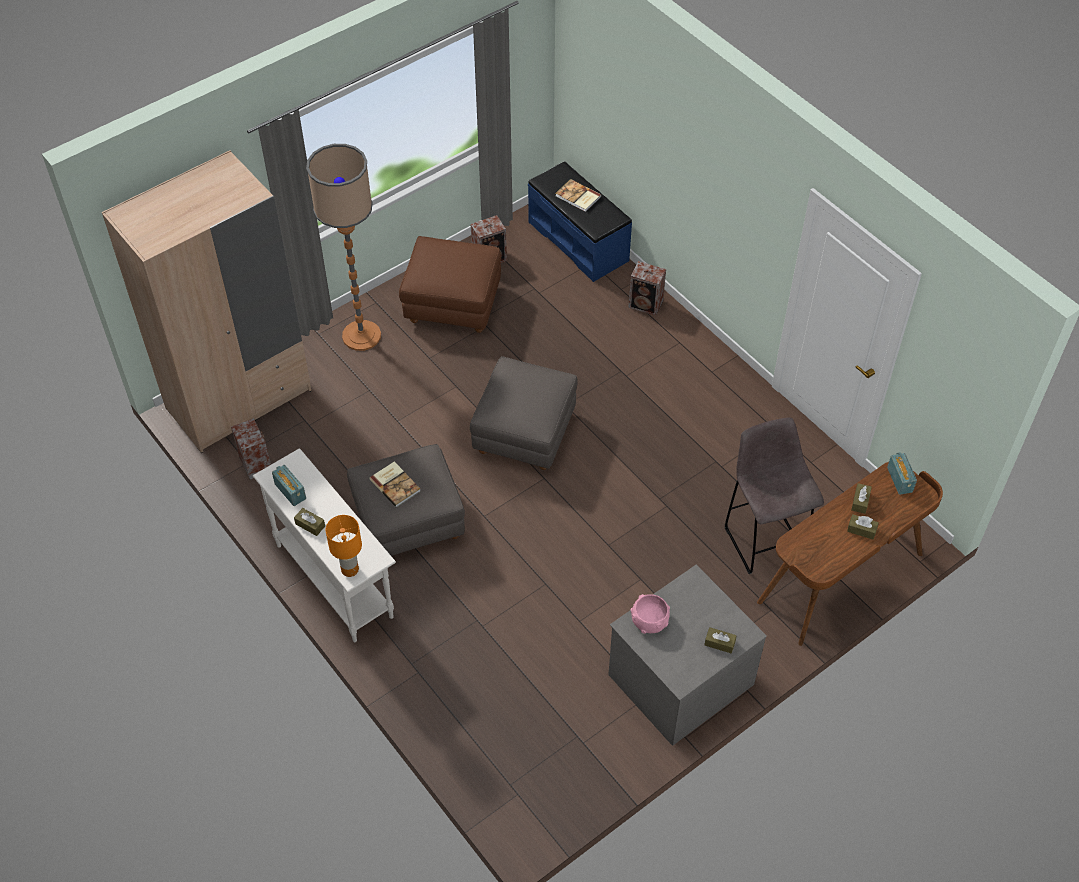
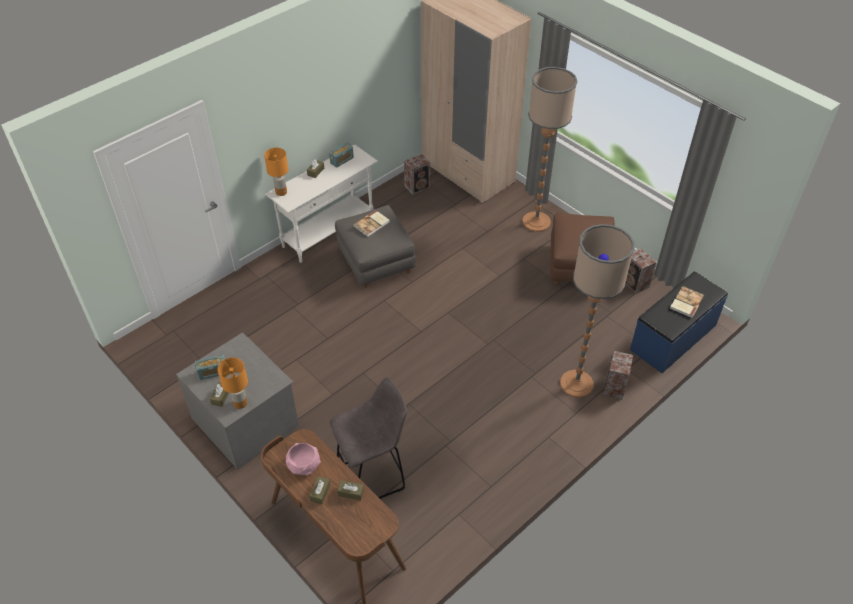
camera: 85 degrees right, 5 degrees down
(525, 434) = (461, 317): grey ottoman -> none
(639, 336) = (576, 384): none -> floor lamp
(649, 619) = (244, 354): pink bowl -> pink bowl (303, 464)
(730, 621) = (240, 403): none -> orange table lamp
(899, 479) = (377, 526): radio -> radio (213, 372)

